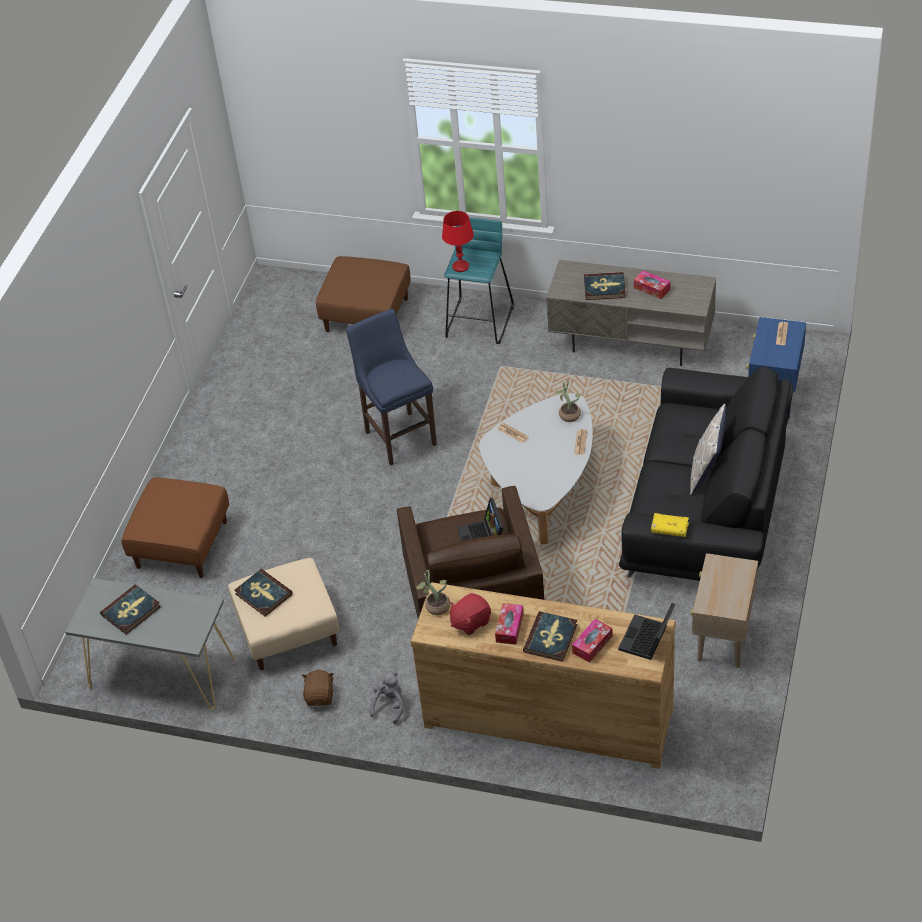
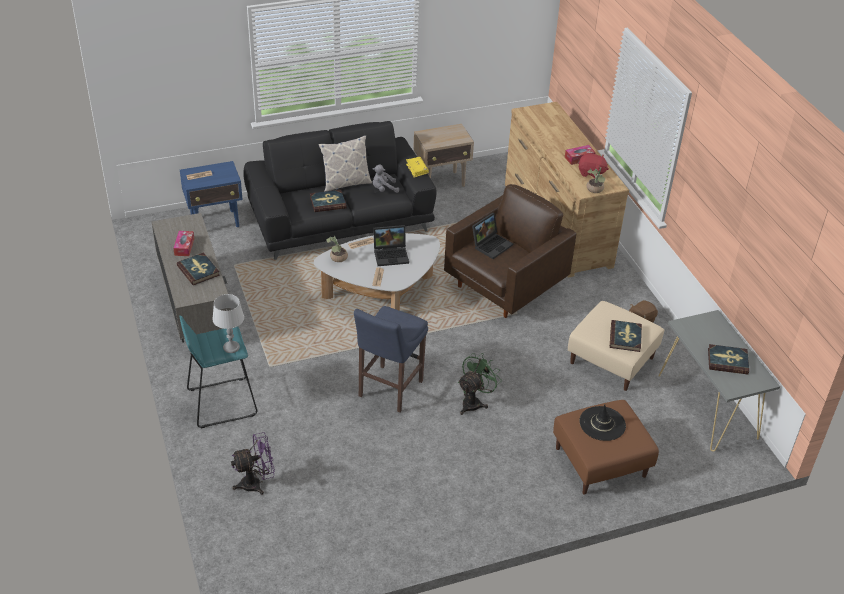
camera: 130 degrees left, 5 degrees down
(181, 510) = (602, 424): none -> black hat
(331, 490) = (474, 402): none -> green fan
(367, 314) = (256, 483): brown ottoman -> purple fan
(390, 705) = (615, 288): grey plush toy -> grey plush toy (383, 189)
(460, 266) = (231, 347): red table lamp -> grey table lamp
(551, 638) = (570, 142): book -> book (328, 202)
(592, 644) = (558, 128): tissue box -> none
(647, 640) = (535, 112): laptop -> laptop (391, 254)

